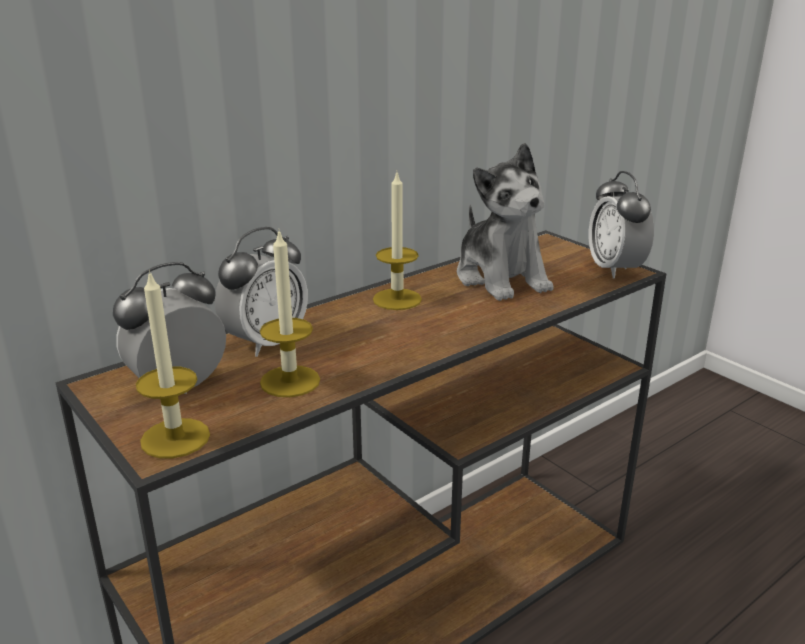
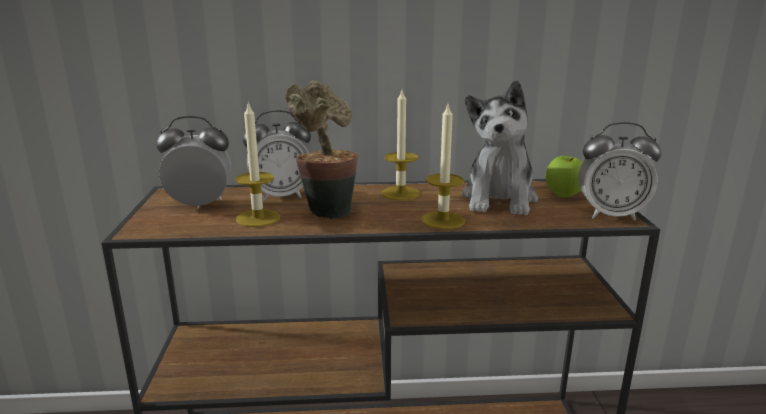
camera: 35 degrees right, 5 degrees down
(175, 438) = (155, 226): candle -> candle (443, 220)
(353, 345) = (327, 210): none -> potted plant
(548, 257) = (564, 195): none -> apple
(615, 269) = (610, 215): alarm clock -> alarm clock turned 105 degrees counterclockwise

